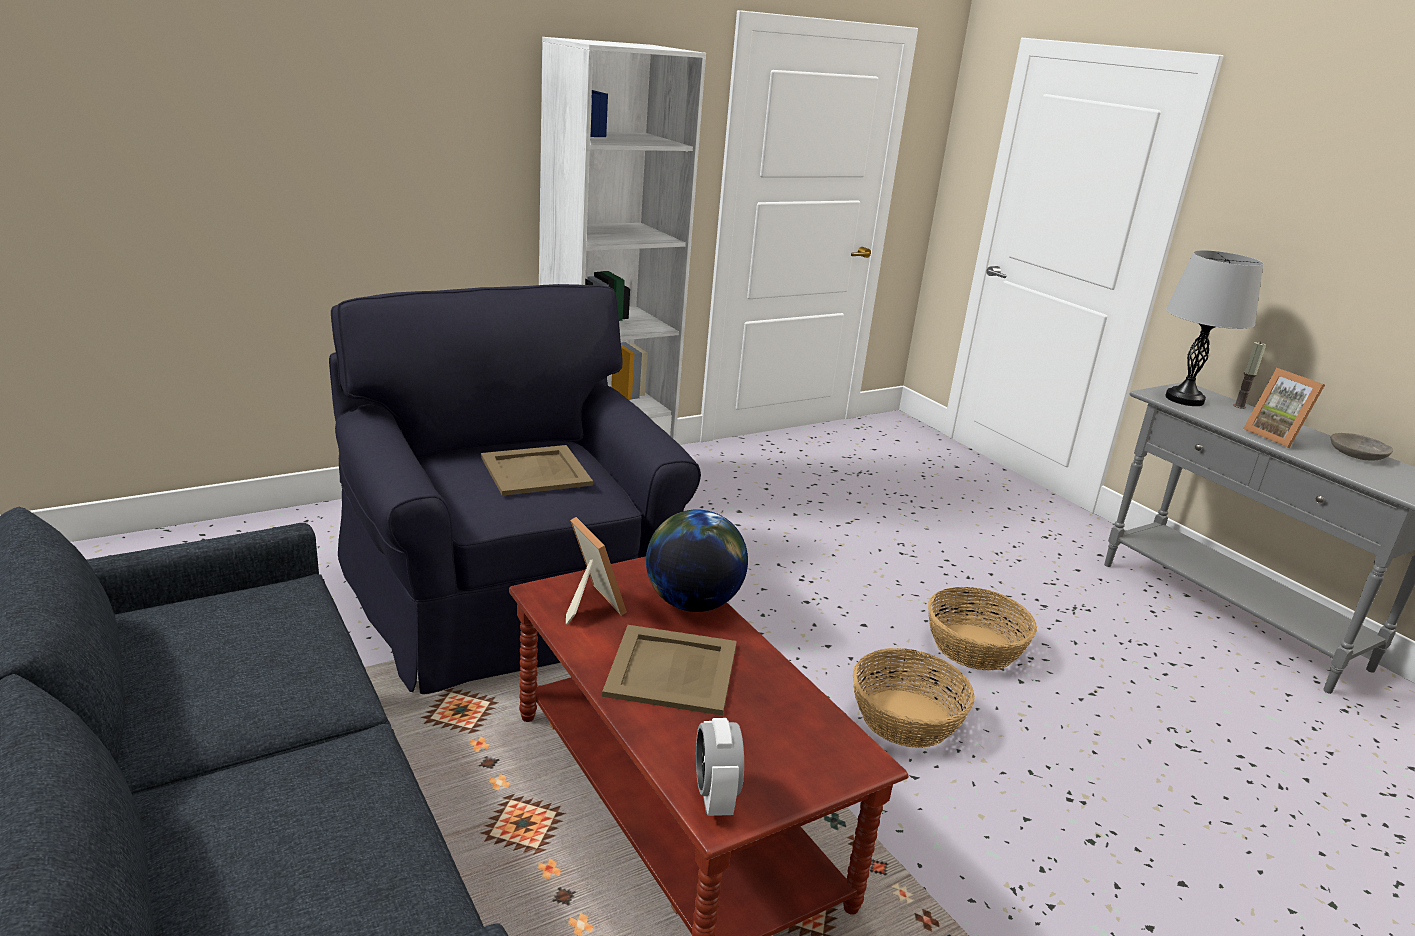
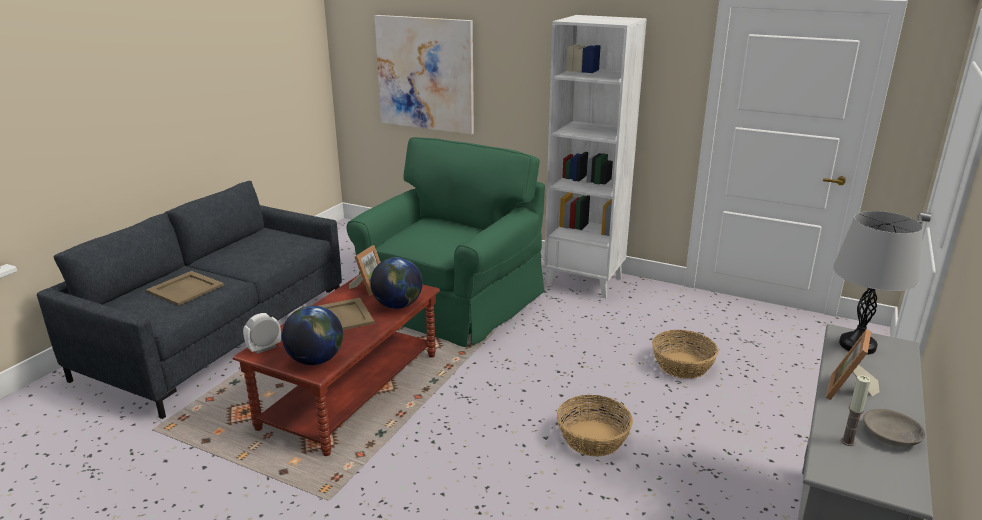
camera: 60 degrees right, 0 degrees up
(201, 167) = (425, 74): none -> picture
(511, 598) = (449, 303): black armchair -> green armchair
(535, 471) = (439, 235): beige tray -> beige tray (184, 288)
(817, 748) = (315, 360): none -> globe
(906, 717) = (488, 432): basket -> basket (683, 365)
(1239, 406) = (901, 370): candle -> candle (847, 442)

